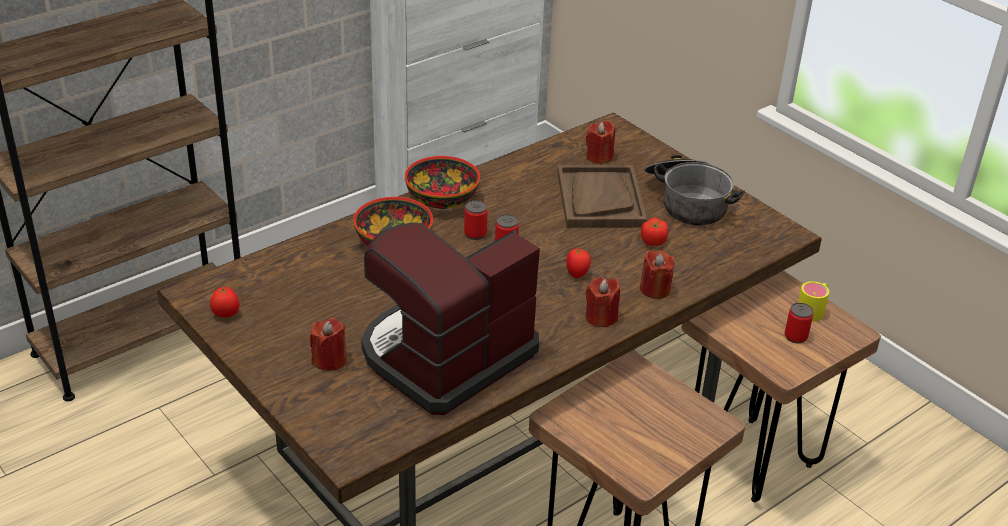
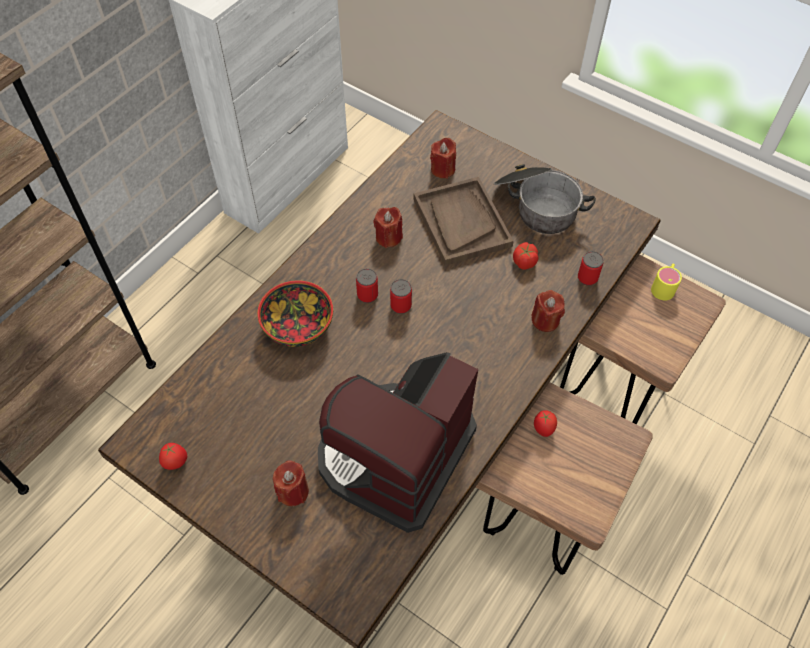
camera: 15 degrees left, 20 degrees up
(442, 198) = (322, 258): bowl -> none
(577, 274) = (473, 321): tomato -> tomato (543, 429)
(601, 317) = (511, 368): red candle -> red candle (388, 237)
(795, 336) = (660, 321): can -> can (587, 278)

